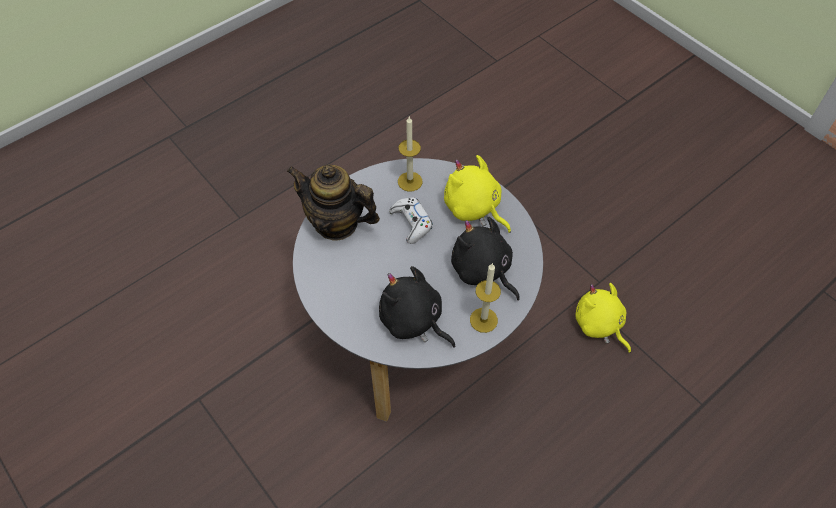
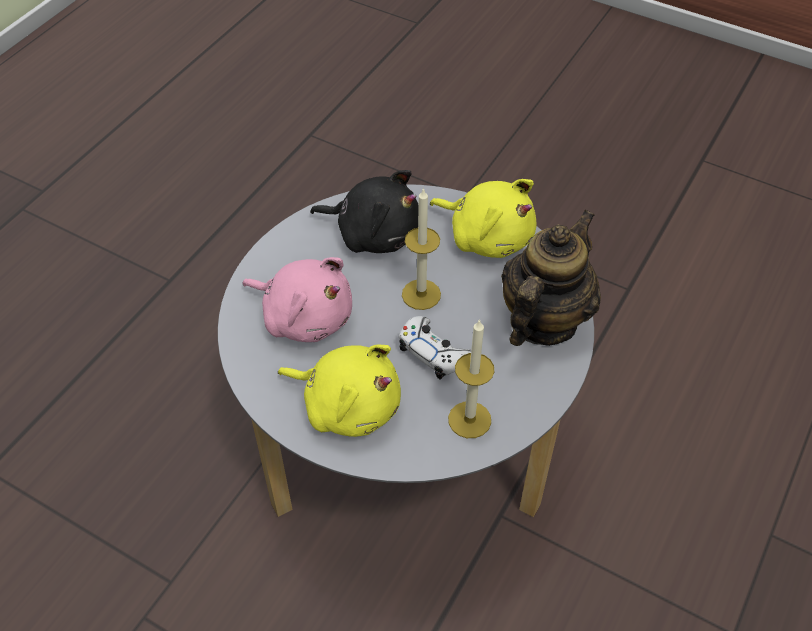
camera: 160 degrees right, 5 degrees down
(336, 223) = (542, 321): teapot -> teapot turned 60 degrees counterclockwise
(483, 270) = (304, 316): black plush toy -> pink plush toy
(483, 320) = (285, 258): candle -> candle (421, 294)
(599, 325) = (139, 540): yellow plush toy -> yellow plush toy (487, 236)

